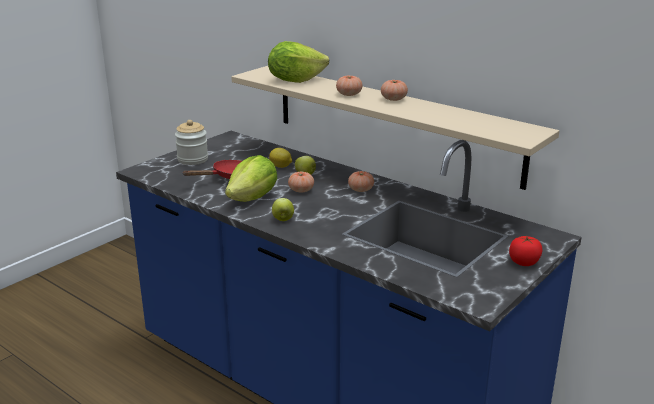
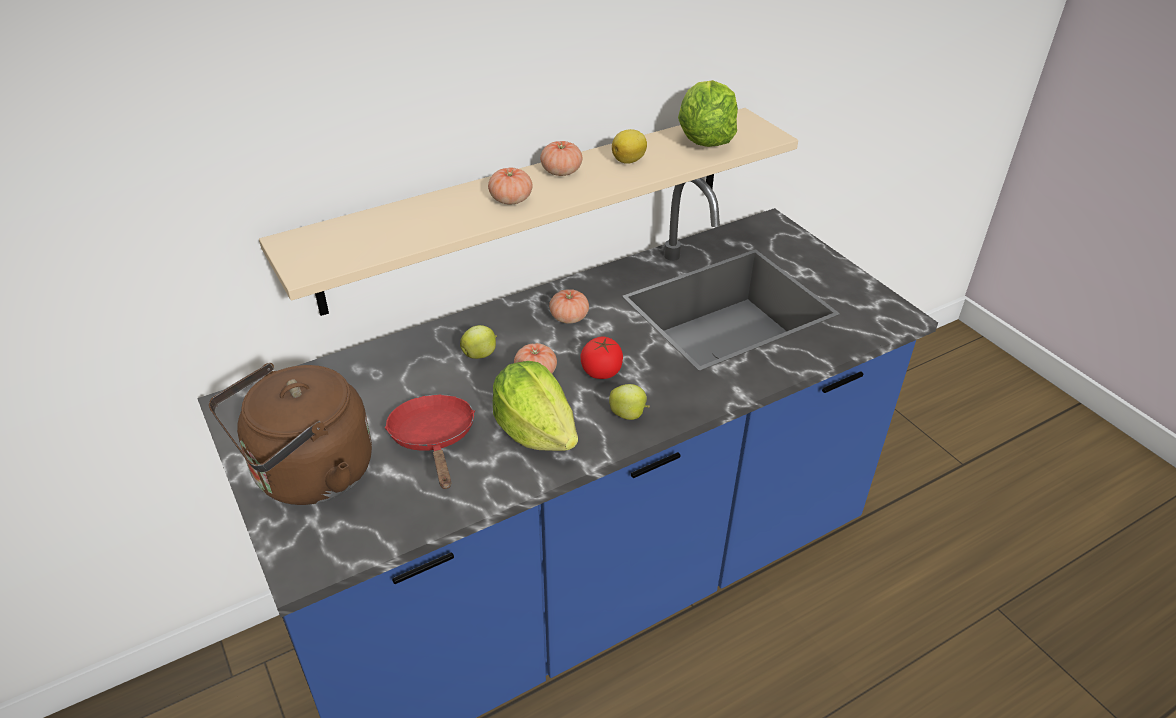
camera: 70 degrees left, 15 degrees up
(193, 159) = (308, 476): jar -> brown kettle
(281, 166) = (428, 373): lemon -> lemon (629, 160)
(295, 80) = (390, 229): lettuce -> lettuce (704, 140)
(524, 262) = (820, 260): tomato -> tomato (601, 371)

